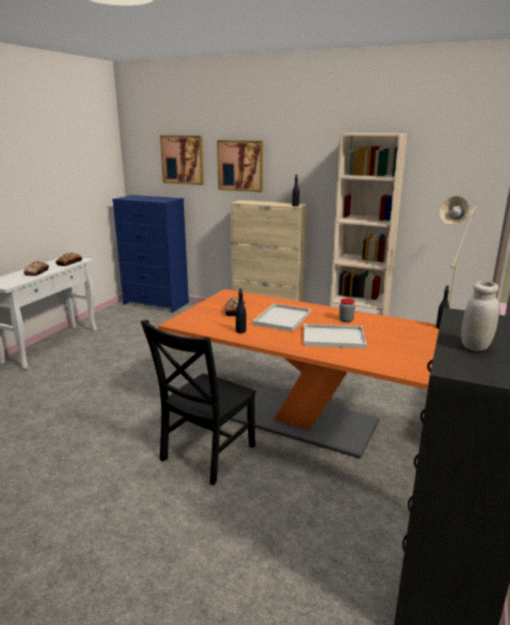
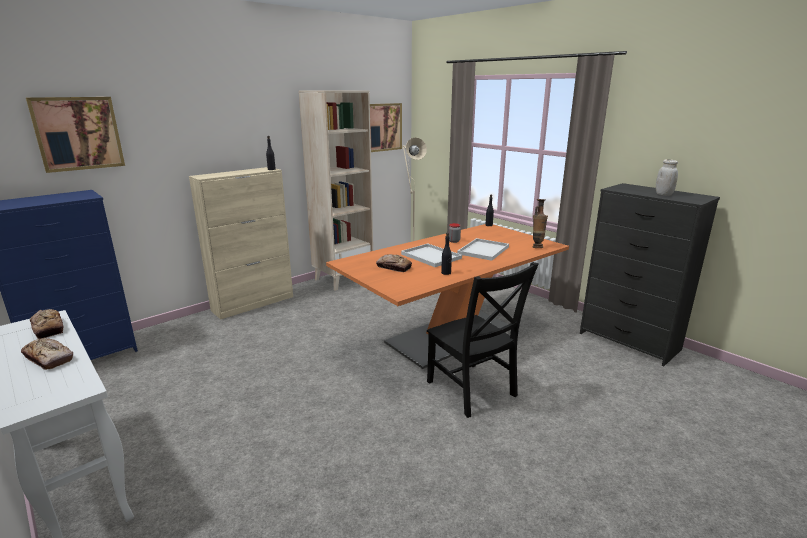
camera: 65 degrees left, 0 degrees up
(240, 165) = (178, 133): picture -> picture (382, 127)
(390, 364) = (537, 247): none -> vase

